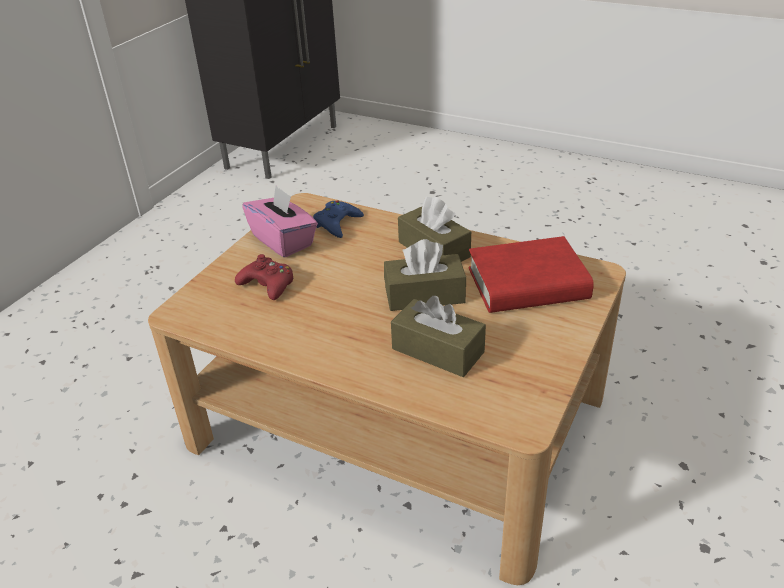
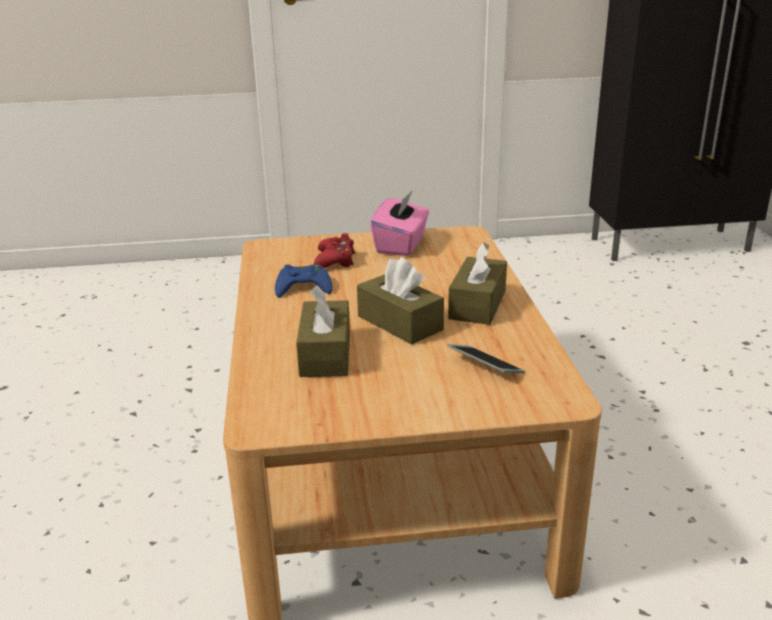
camera: 55 degrees right, 10 degrees down
(337, 223) = (456, 254): blue game controller -> blue game controller (303, 287)
(527, 284) = (485, 366): red book -> phone

